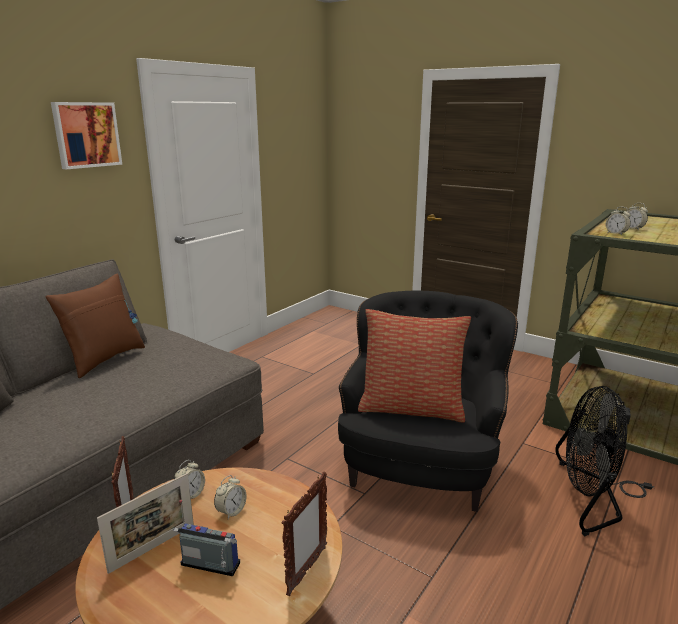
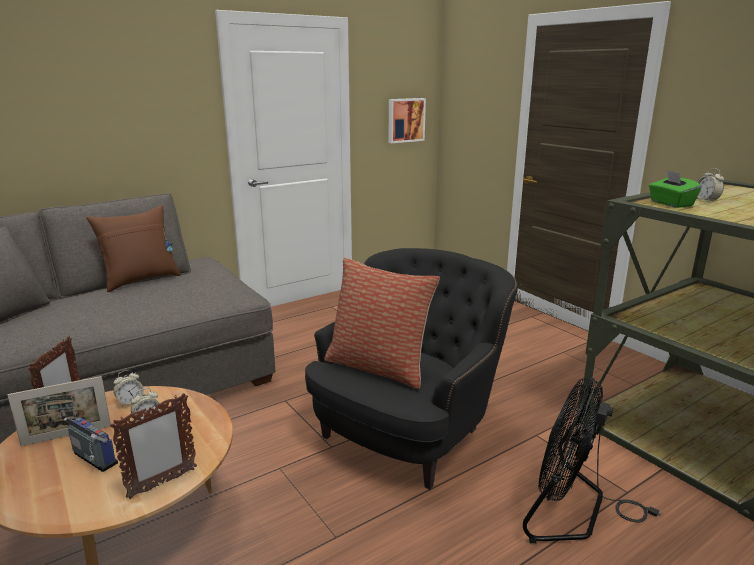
camera: 20 degrees right, 0 degrees up
(86, 135) = (160, 80): picture -> picture (405, 120)
(616, 233) = (670, 204): alarm clock -> green tissue box

